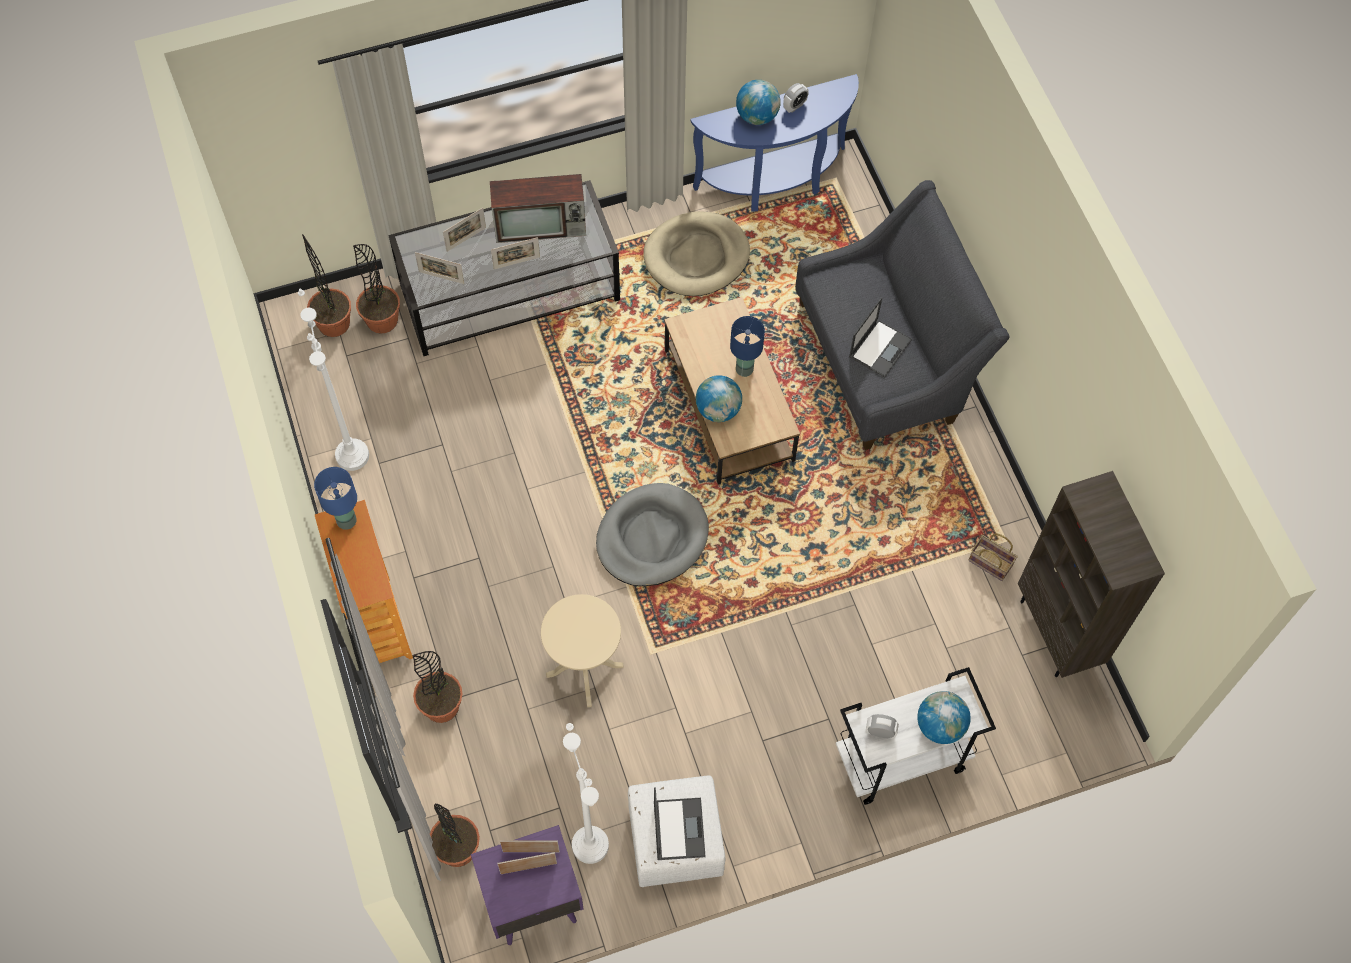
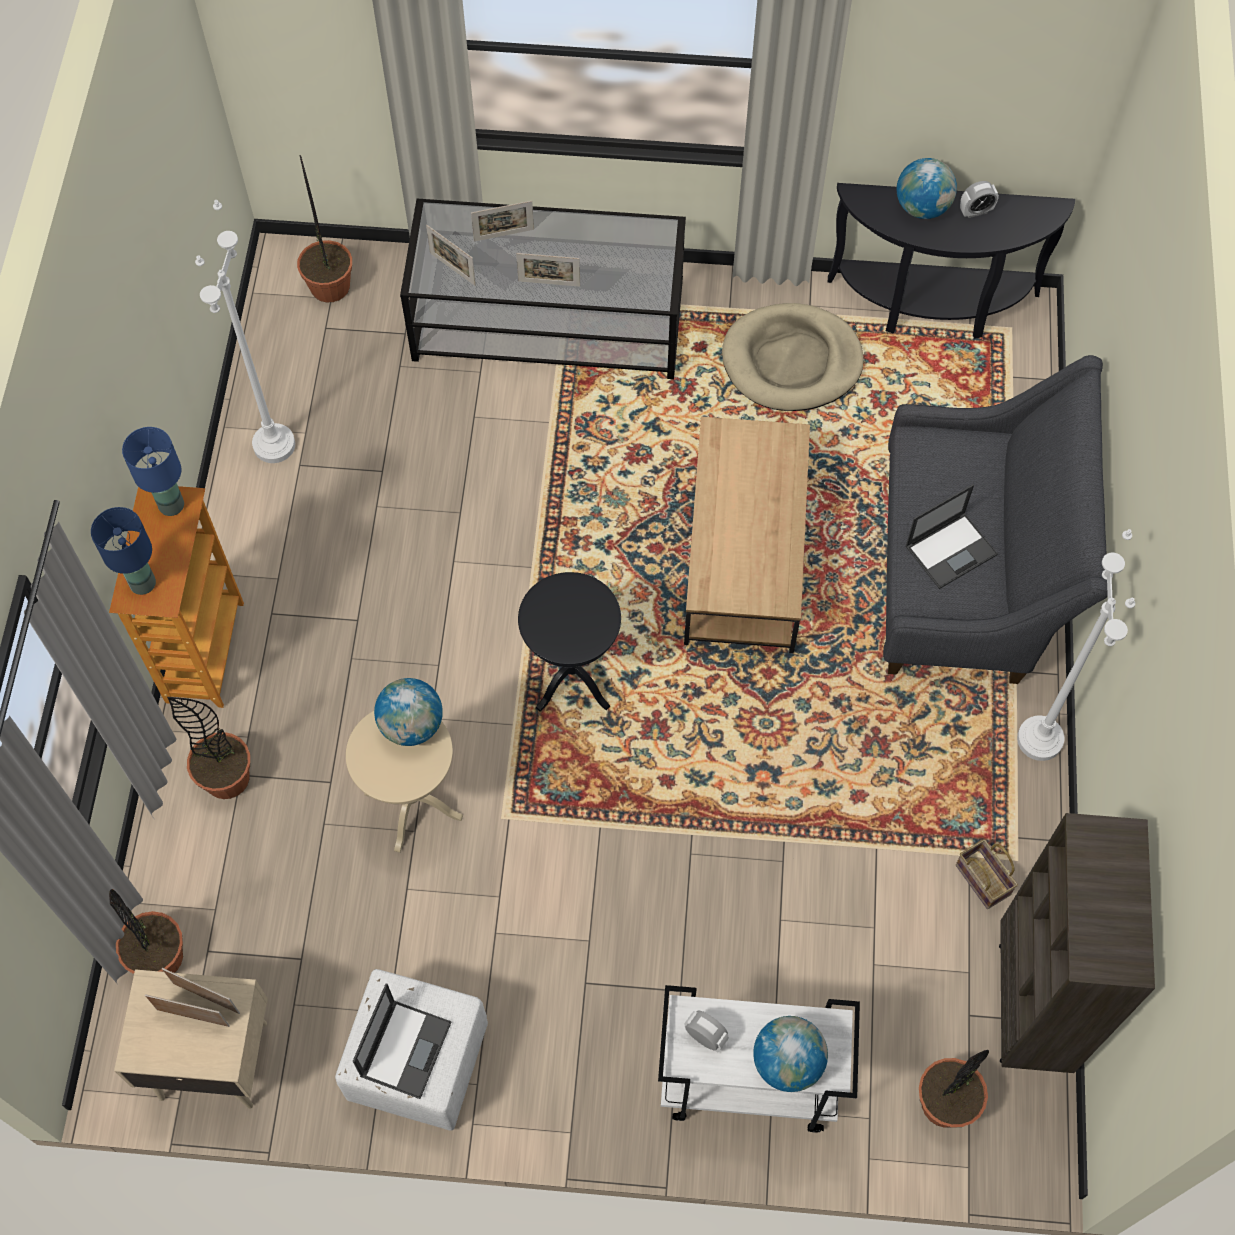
camera: 25 degrees right, 0 degrees up
(382, 320) = (386, 302): potted plant -> potted plant (945, 1103)
(531, 901) = (211, 1059): purple nightstand -> beige nightstand
(542, 225) = (601, 250): television -> none
(590, 845) = (314, 1022): white floor lamp -> white floor lamp (1040, 740)
(652, 537) = (572, 677): grey dog bed -> black side table
(718, 410) = (712, 551): globe -> globe (411, 725)
(744, 369) = (769, 514): blue table lamp -> blue table lamp (142, 584)
(775, 182) = (932, 307): blue console table -> black console table

